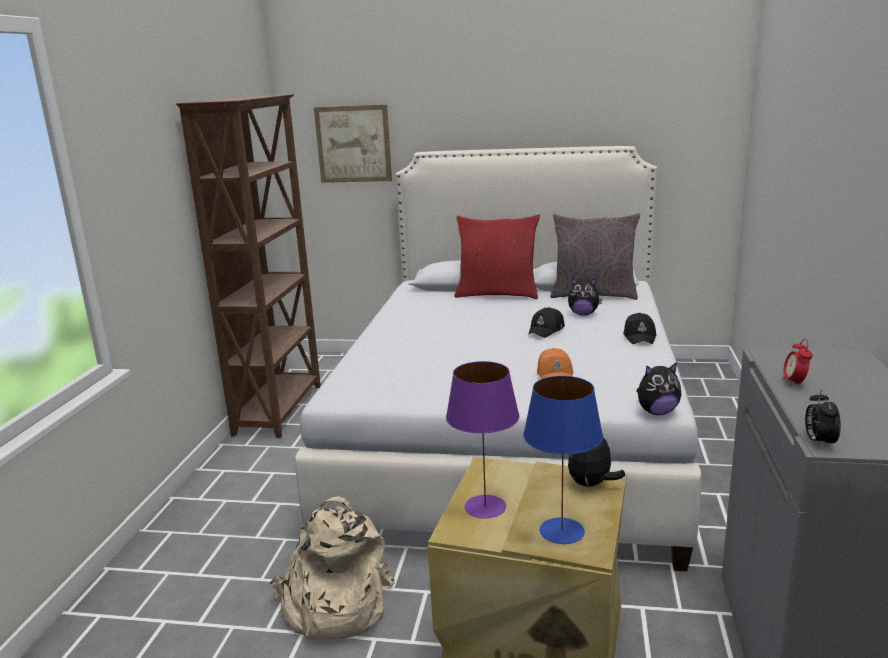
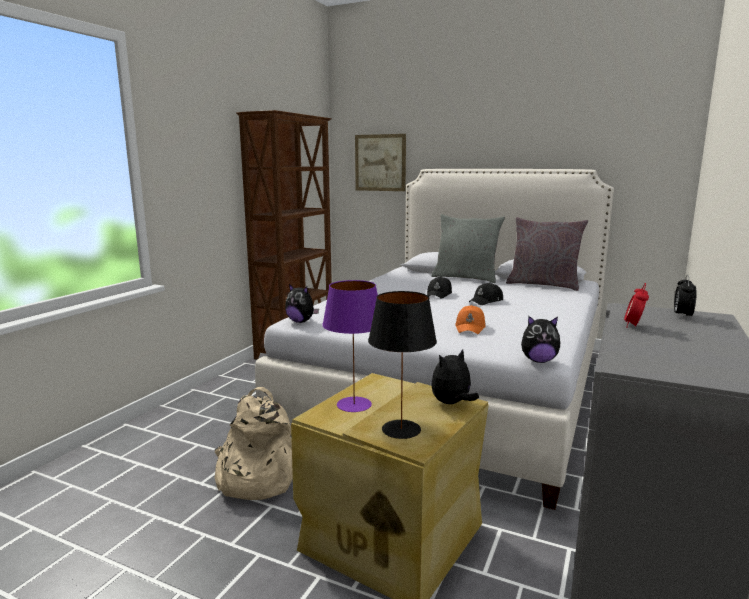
camera: 15 degrees right, 5 degrees down
(497, 294) = (465, 278): red pillow -> grey pillow
(562, 530) = (402, 429): blue table lamp -> black table lamp
(583, 314) = (525, 295): plush toy -> plush toy (301, 321)
(640, 336) = (562, 312): black cap -> black cap (439, 294)
(819, 442) = (617, 363): alarm clock -> alarm clock (682, 316)

